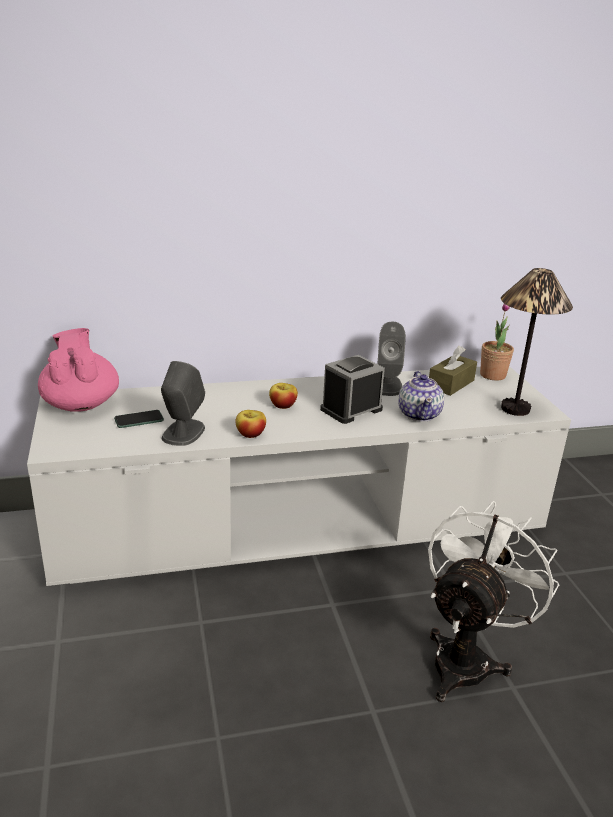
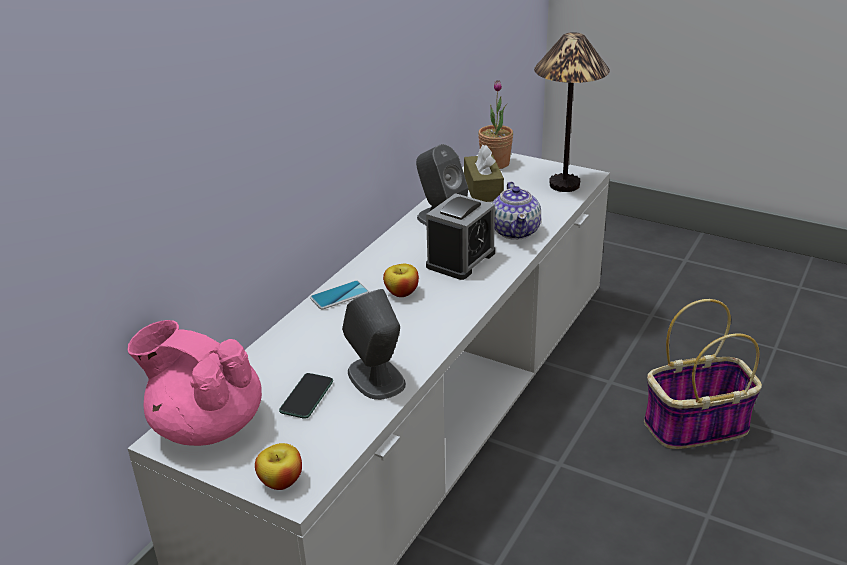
camera: 45 degrees left, 5 degrees up
(250, 389) = (339, 296): none -> phone
(250, 434) = (434, 337): apple -> apple (281, 481)
(351, 409) = (461, 259): alarm clock -> alarm clock turned 150 degrees counterclockwise
(419, 414) = (515, 231): teapot -> teapot turned 45 degrees clockwise
(466, 658) = (695, 426): white fan -> basket

